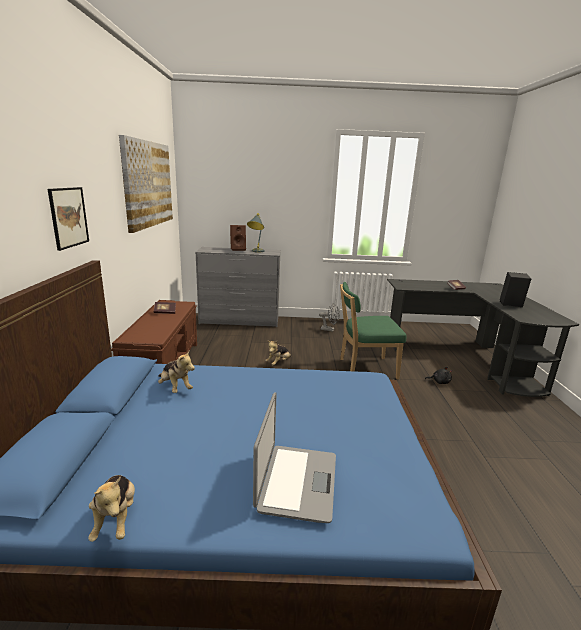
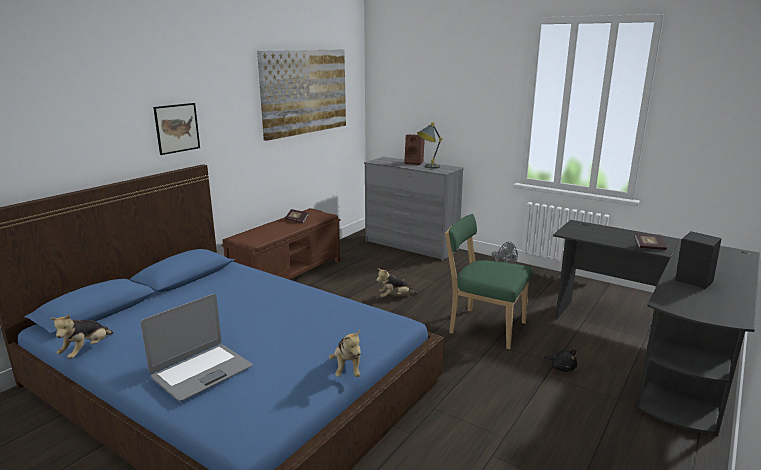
camera: 35 degrees right, 0 degrees up
(175, 388) = (224, 285): plush toy -> plush toy (347, 369)

